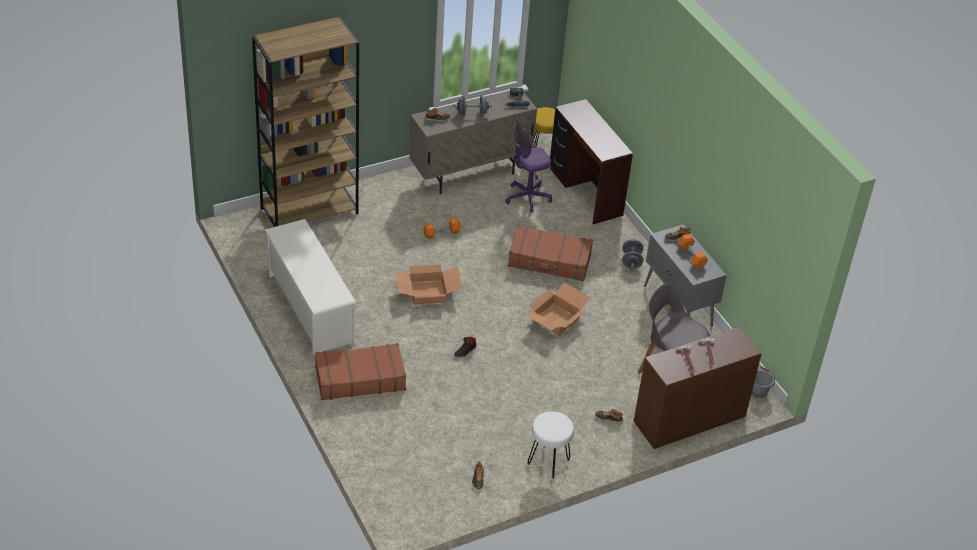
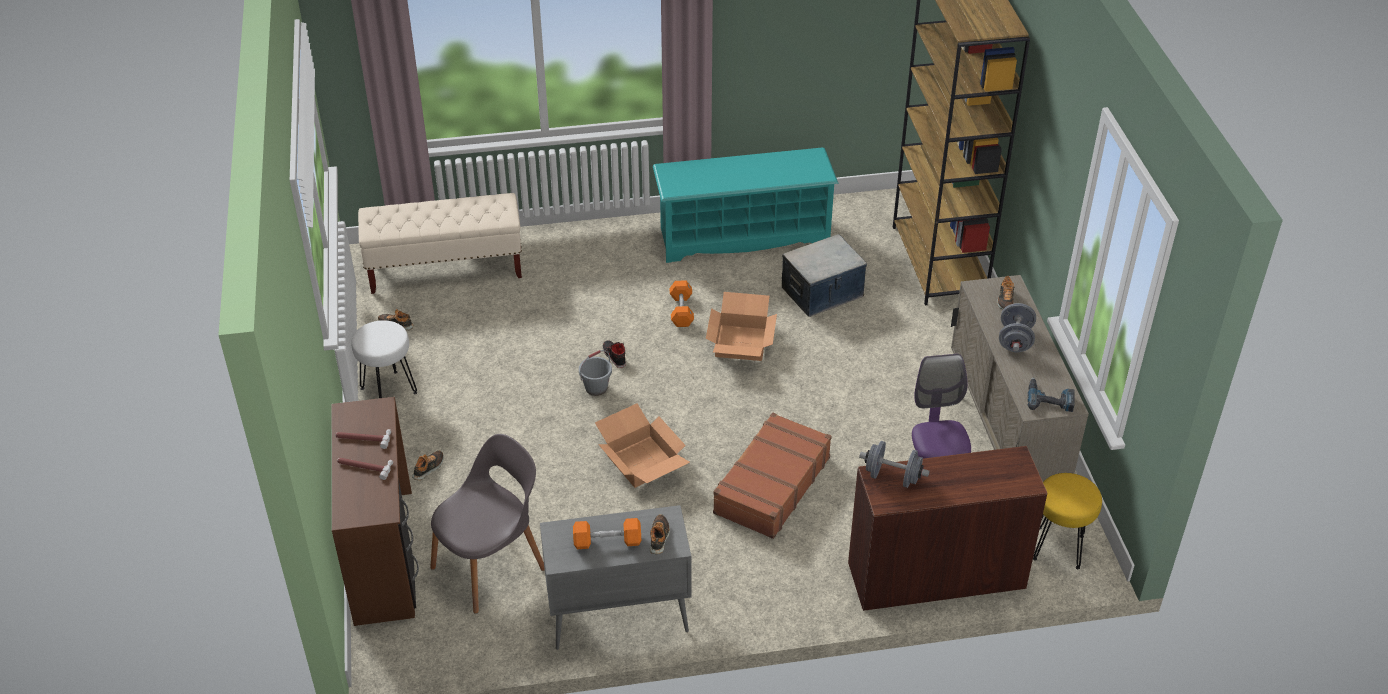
camera: 110 degrees right, 0 degrees up
(310, 308) = (743, 236): white shoe rack -> turquoise shoe rack
(359, 378) = (604, 257): brown suitcase -> none
(361, 261) = (822, 293): none -> storage box
(404, 468) = (446, 269): none -> beige bench
(441, 233) = (864, 380): orange dumbbell -> orange dumbbell (681, 311)
(631, 261) = (743, 588): grey dumbbell -> grey dumbbell (892, 477)
(759, 391) = (393, 663): grey bucket -> grey bucket (596, 388)

